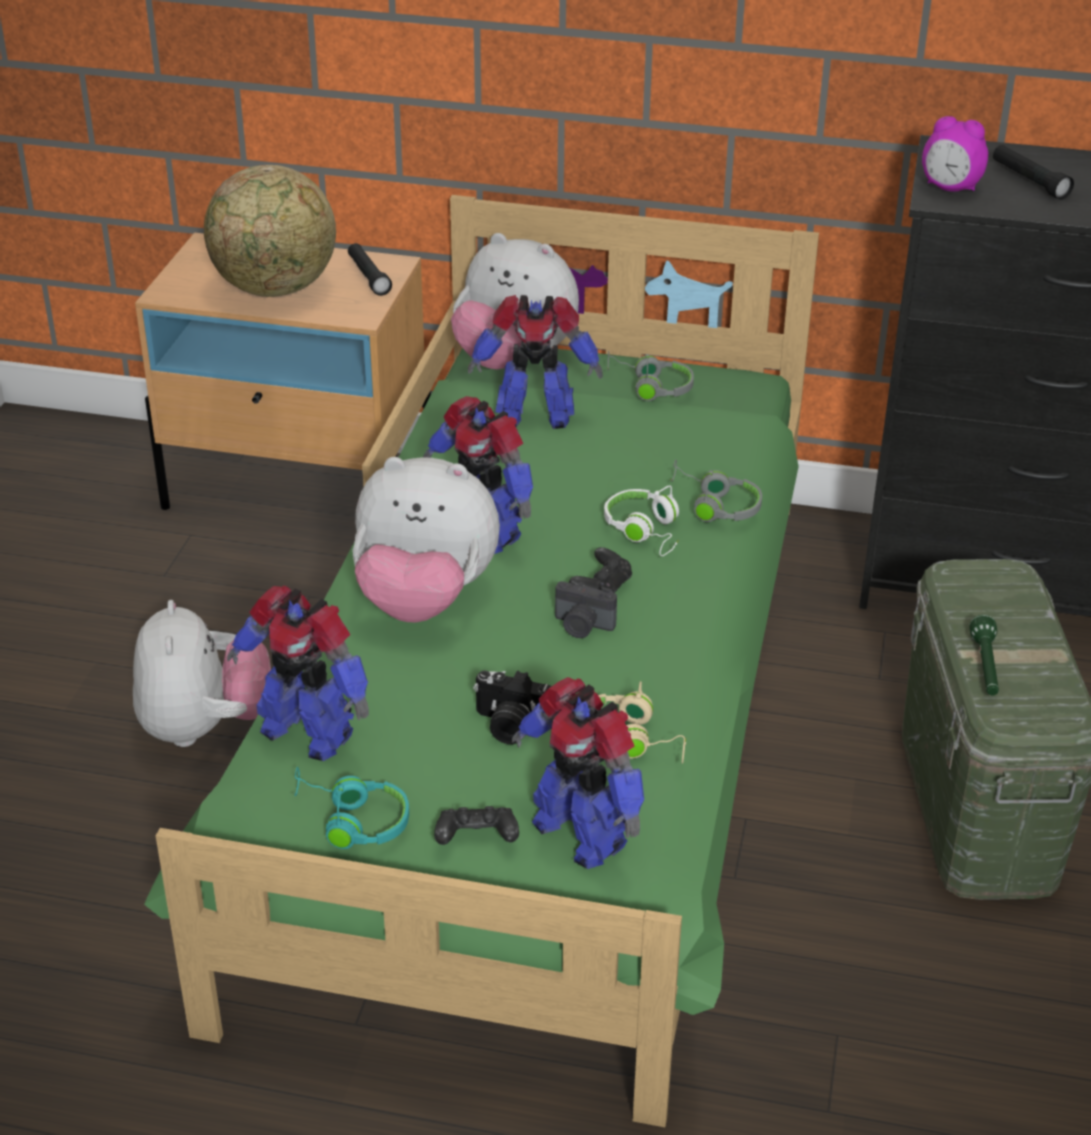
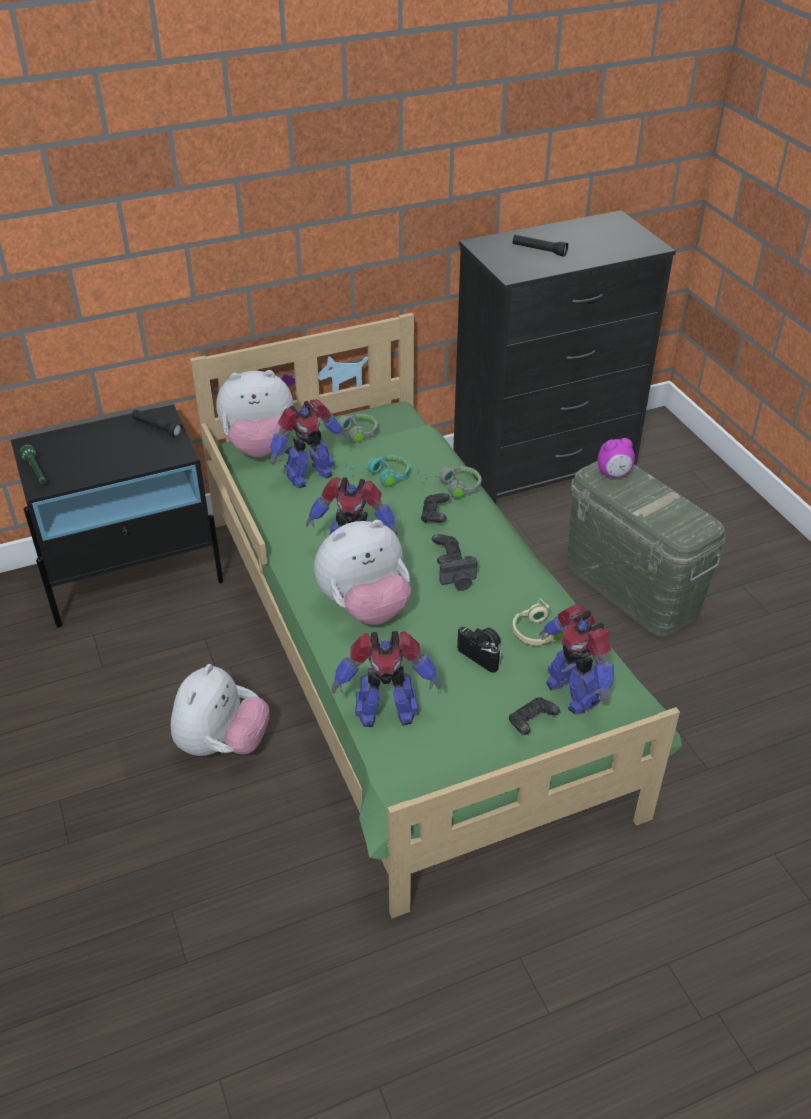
camera: 35 degrees left, 5 degrees up
(205, 727) = (222, 744): plush toy -> plush toy turned 60 degrees clockwise
(276, 290) = (109, 457): globe -> none
(300, 490) = (134, 577): beige nightstand -> black nightstand
(351, 820) = (461, 747): turquoise headphones -> turquoise headphones (381, 476)
(511, 726) = (483, 654): camera -> camera turned 120 degrees counterclockwise
(580, 832) = (573, 692): toy robot -> toy robot turned 45 degrees clockwise
(646, 531) = (435, 516): white headphones -> black game controller
(950, 188) = (509, 267): alarm clock -> alarm clock (614, 474)
(985, 667) = (652, 516): green flashlight -> green flashlight (36, 472)

